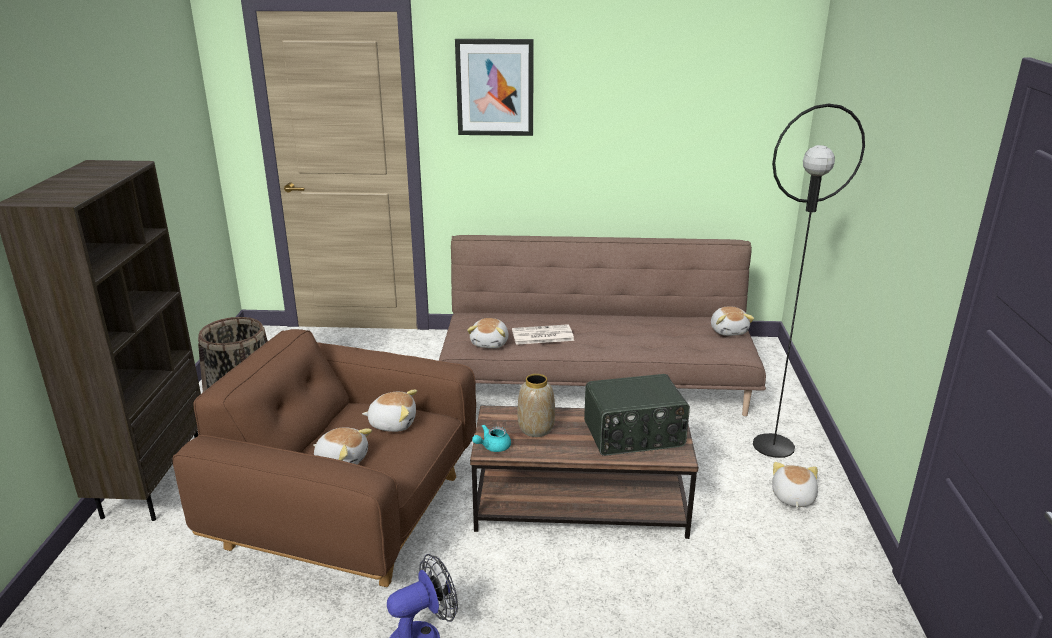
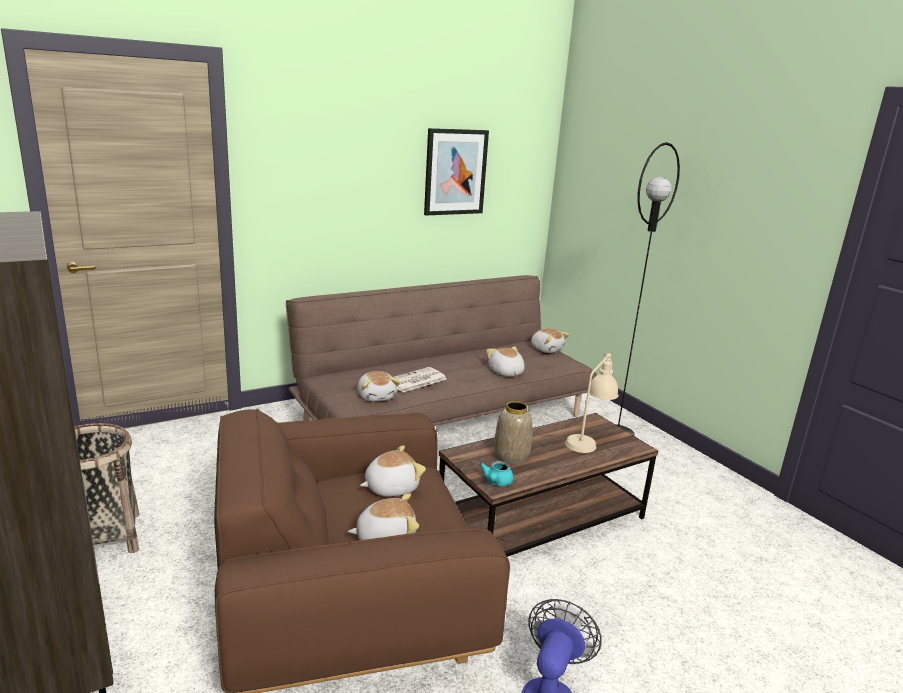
camera: 35 degrees left, 5 degrees down
(495, 87) = (310, 147): picture -> picture (455, 172)
(634, 435) = (588, 440): radio -> beige table lamp
(792, 497) = (668, 465): plush toy -> plush toy (505, 372)

